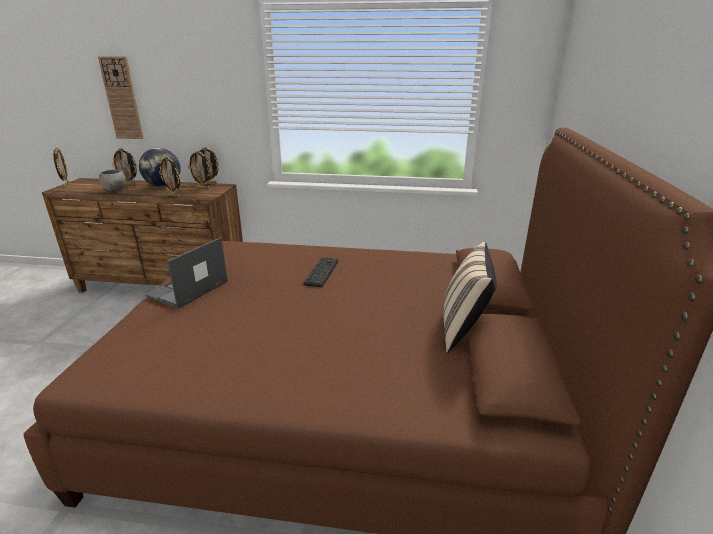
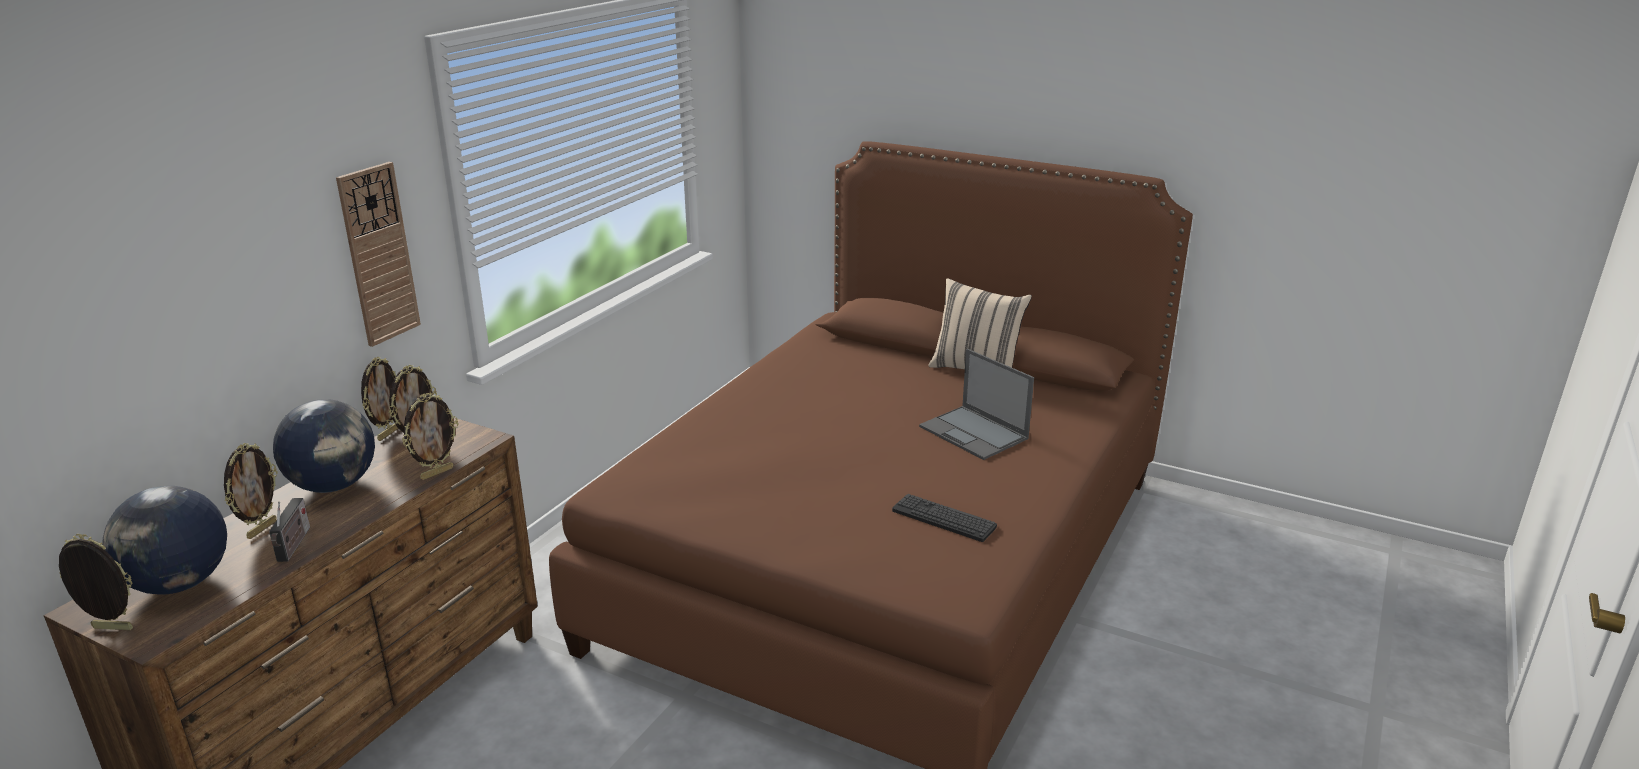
camera: 70 degrees left, 0 degrees up
(93, 185) = (179, 584): none -> globe
(115, 191) = (293, 546): grey bowl -> radio
(122, 99) = (154, 332): wall clock -> wall clock (378, 254)
(187, 289) = (773, 522): laptop -> laptop (974, 433)
(321, 272) = (793, 419): keyboard -> keyboard (943, 519)

